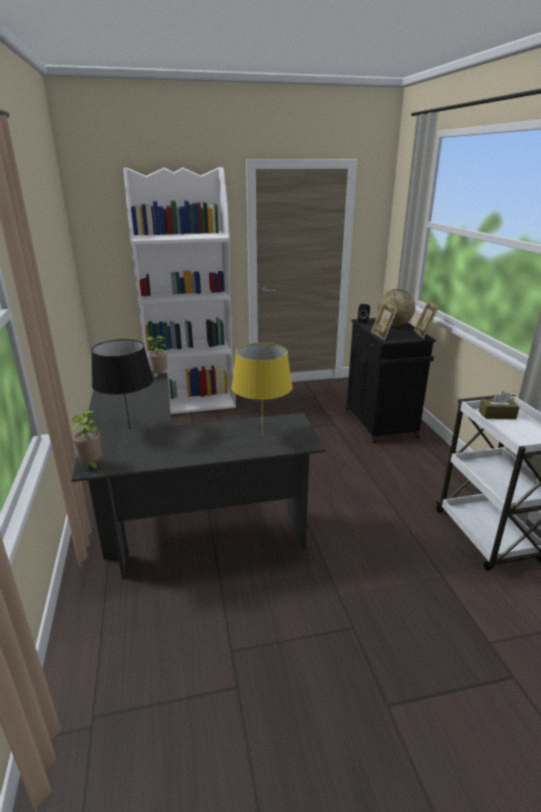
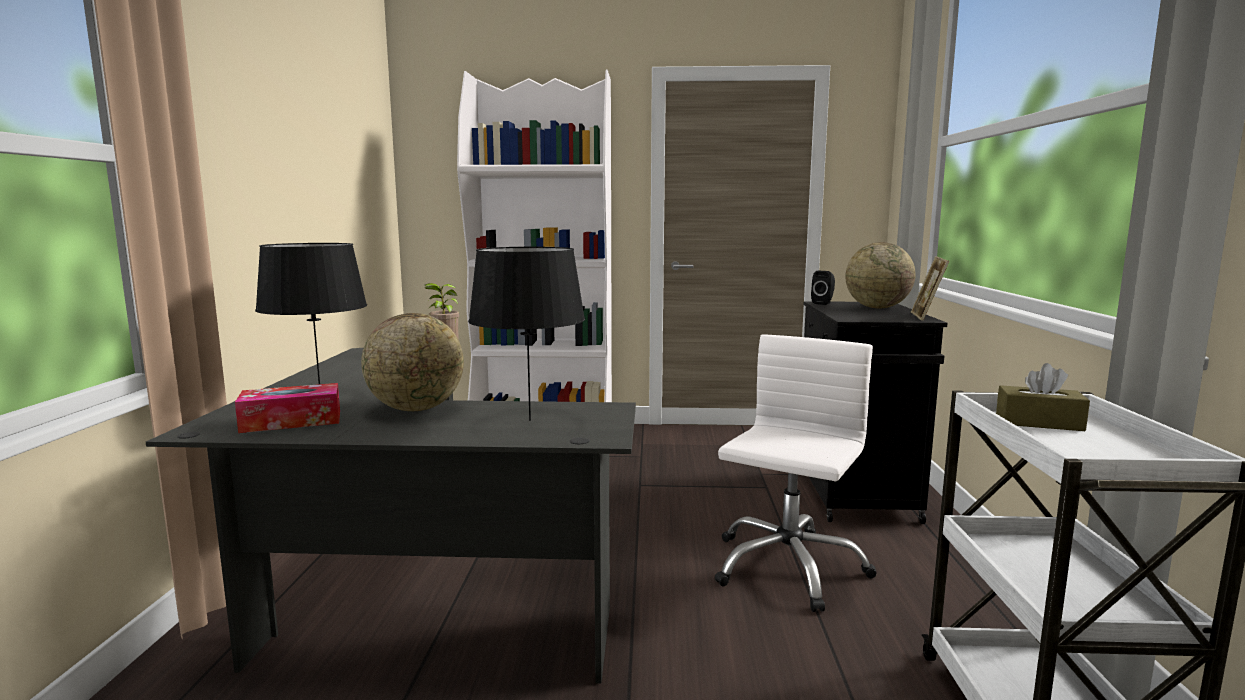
camera: 15 degrees right, 15 degrees down
(91, 465) = (200, 428): potted plant -> none
(136, 452) = (291, 421): none -> tissue box
(194, 432) = (416, 409): none -> globe
(262, 434) = (530, 420): yellow table lamp -> black table lamp
(363, 473) = (787, 567): none -> white office chair
(382, 335) = (844, 315): picture frame -> none

